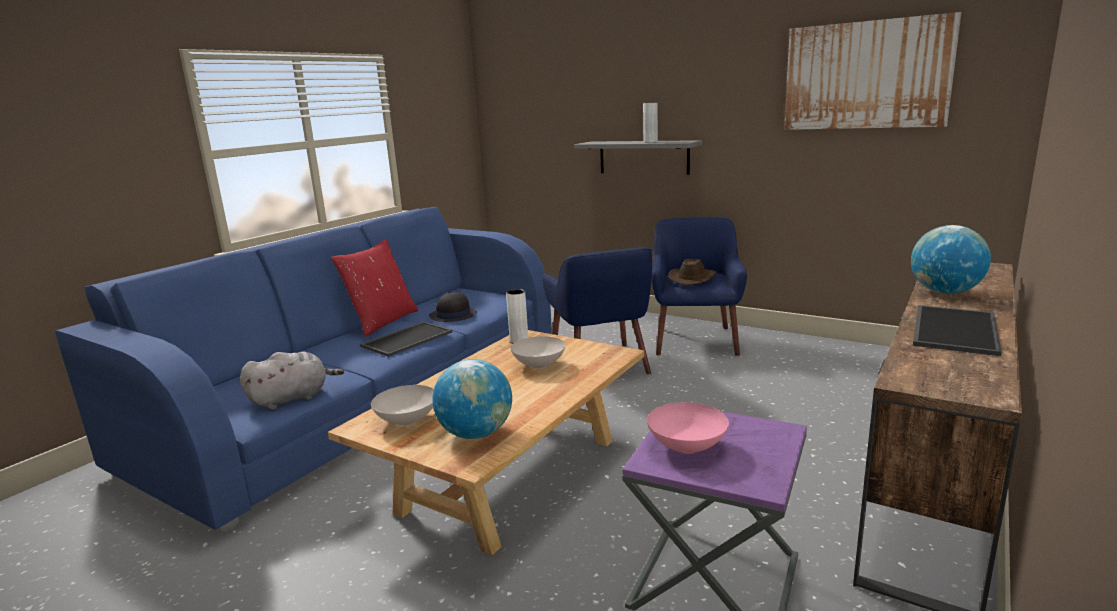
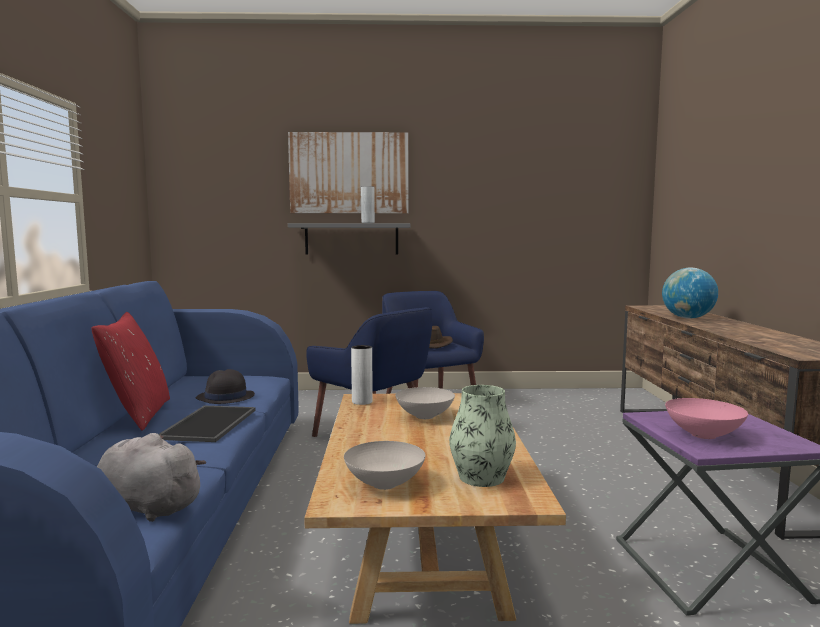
camera: 35 degrees left, 10 degrees down
(293, 398) = (146, 507): grey plush toy -> grey plush toy turned 90 degrees counterclockwise
(476, 433) = (481, 477): globe -> vase
(866, 75) = (541, 175): picture -> picture (349, 173)
(952, 329) = (746, 332): tray -> none

